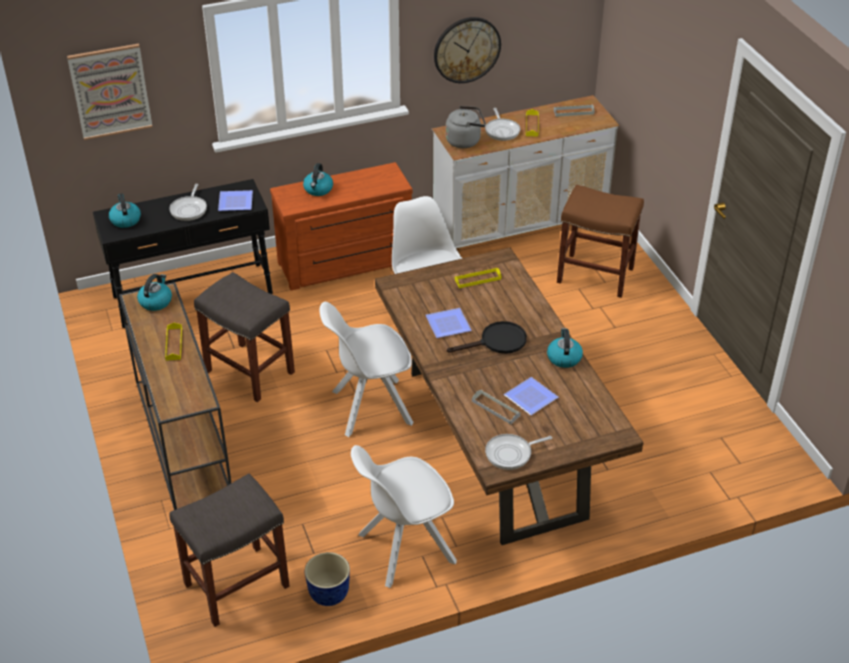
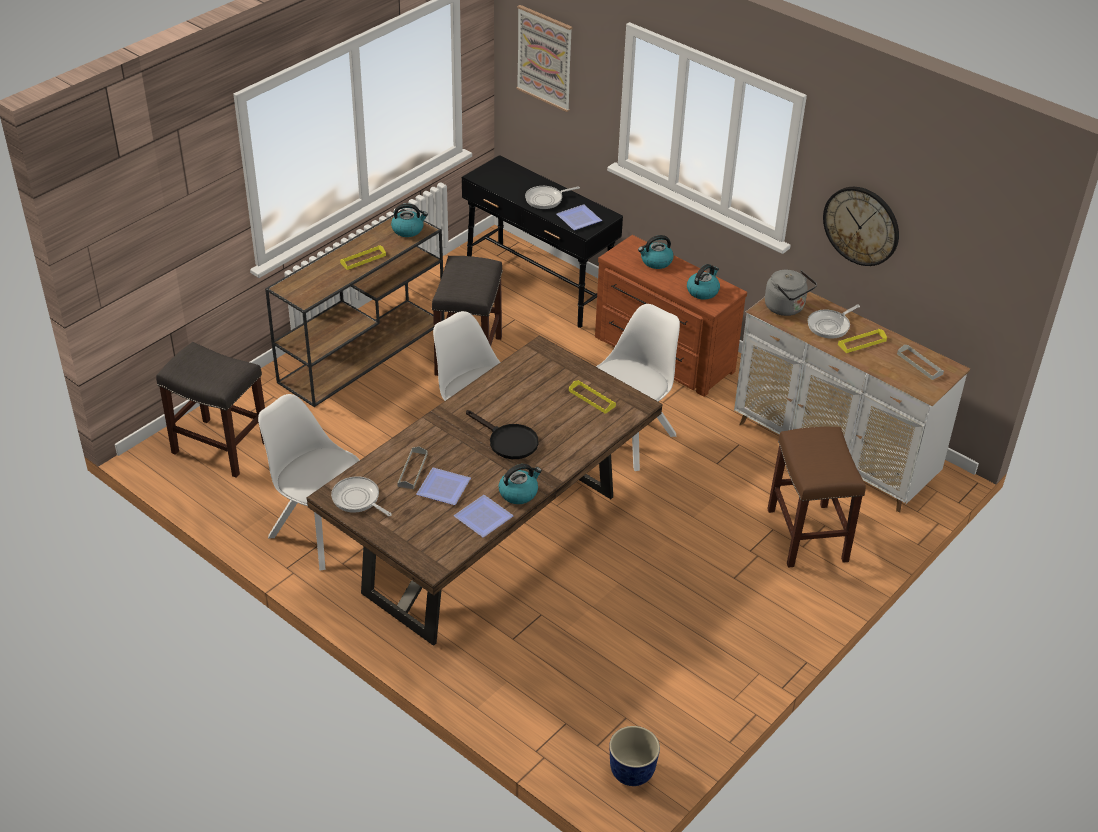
camera: 60 degrees right, 0 degrees up
(125, 220) = (502, 174): kettle -> kettle (702, 291)
(329, 595) = (240, 505): planter -> planter (631, 773)
(447, 326) = (506, 402): plate -> plate (481, 518)

